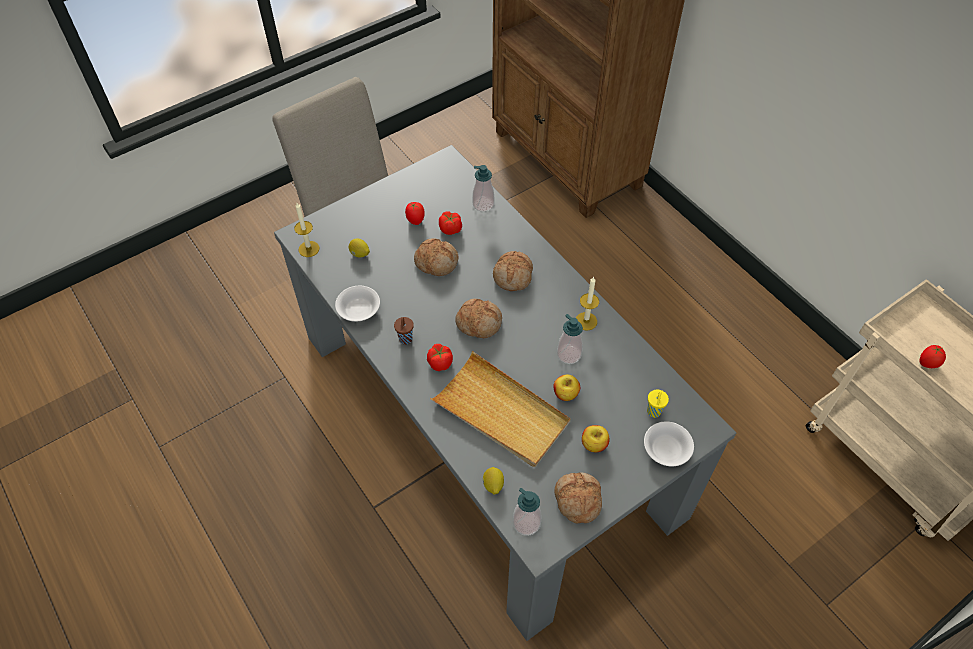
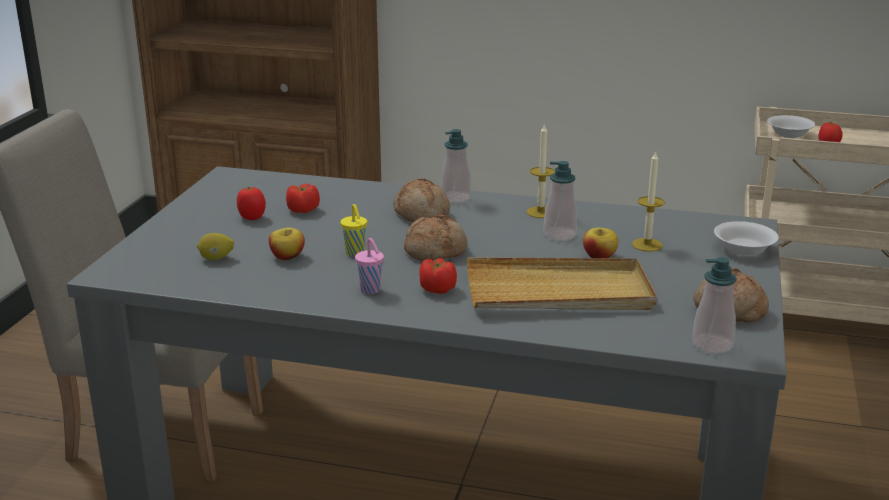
camera: 40 degrees left, 30 degrees down
(309, 249) = (139, 277): candle -> candle (647, 245)
(358, 310) = (278, 293): white bowl -> white bowl (789, 135)
(405, 340) = (371, 290): brown cup -> pink cup
(437, 262) = (321, 233): bread -> none
(483, 204) = (315, 186): soap dispenser -> soap dispenser (455, 198)
(493, 485) = (635, 338): lemon -> none
(594, 444) = (680, 273): apple -> apple (287, 257)
(653, 412) = (694, 235): yellow cup -> yellow cup (355, 253)

